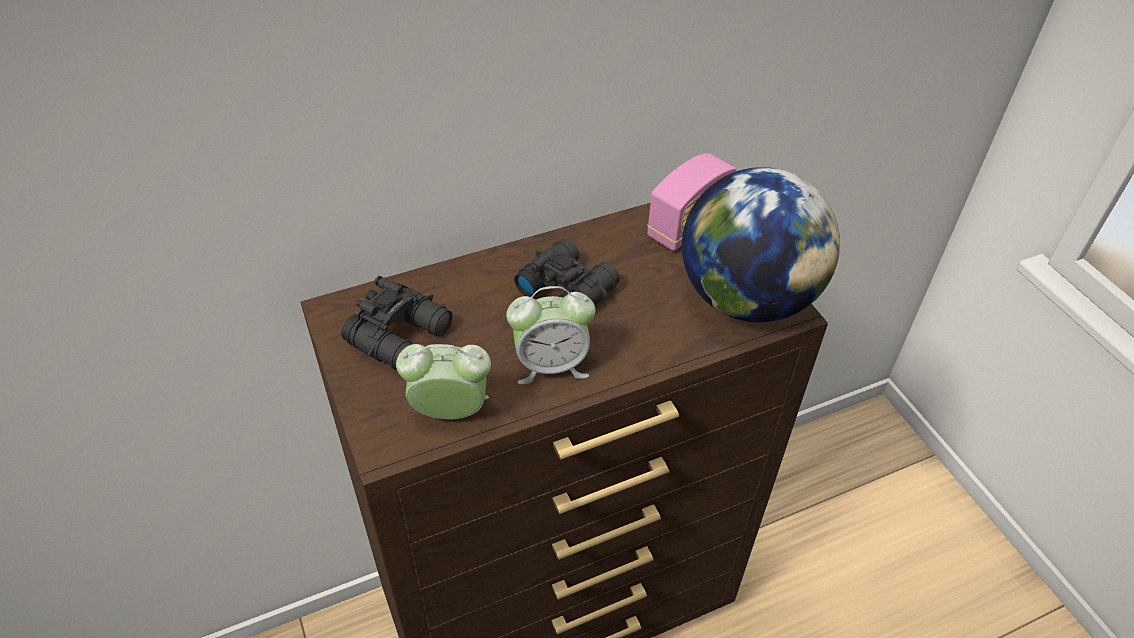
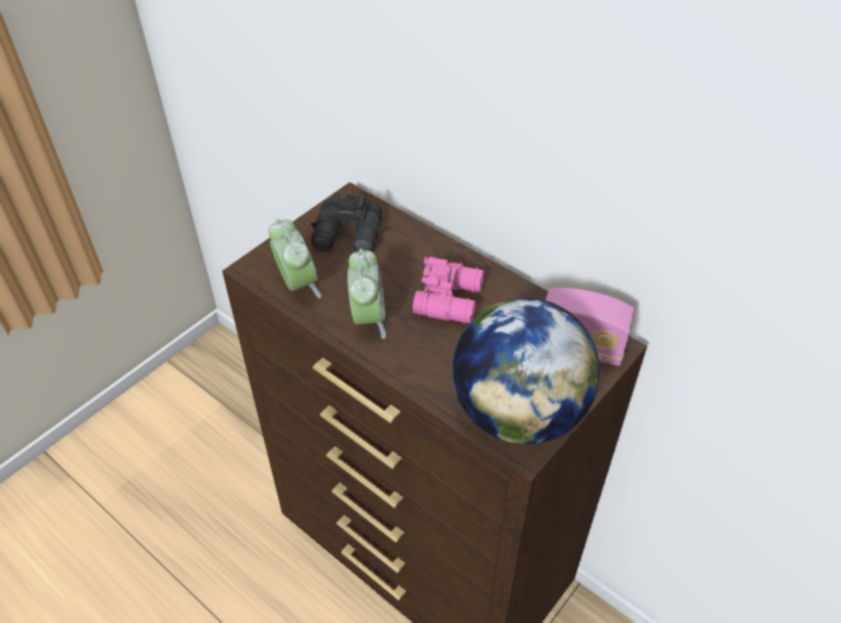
camera: 65 degrees right, 0 degrees up
(551, 365) = (368, 318): alarm clock -> alarm clock turned 150 degrees counterclockwise
(566, 288) = (451, 299): black binoculars -> pink binoculars

